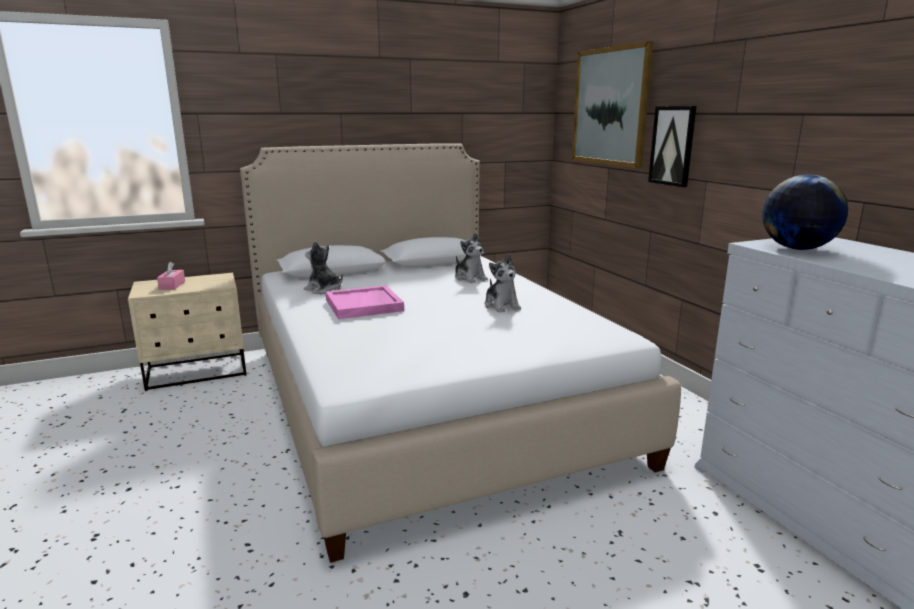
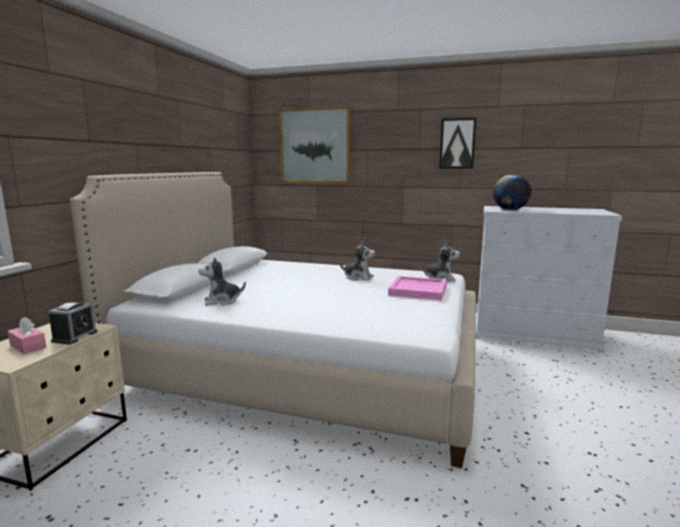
camera: 50 degrees left, 5 degrees down
(201, 287) = (75, 336): none -> alarm clock
(364, 305) = (289, 299): pink tray -> pink tray (418, 290)
(470, 278) = (292, 270): plush toy -> plush toy (440, 279)
(672, 146) = (375, 168): picture -> picture (457, 143)

